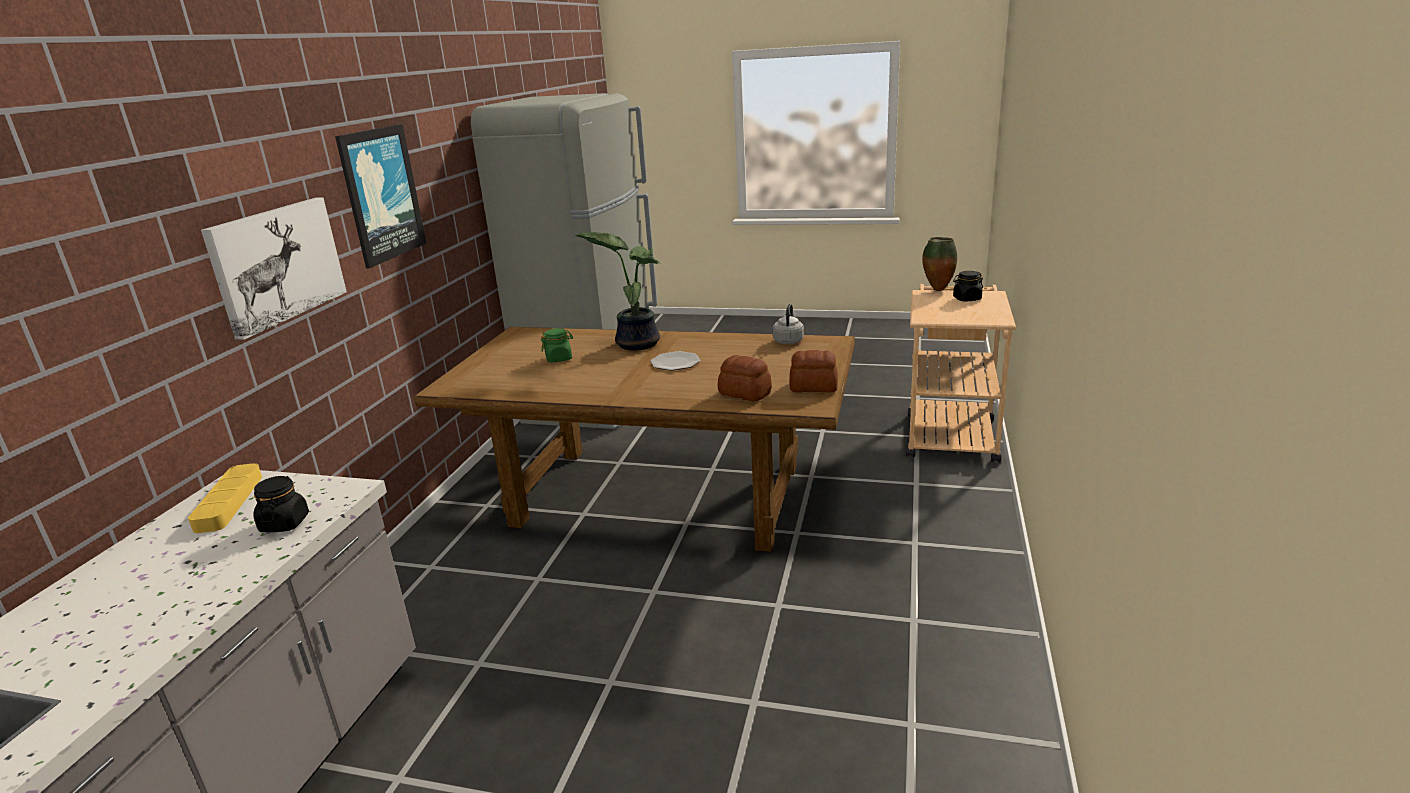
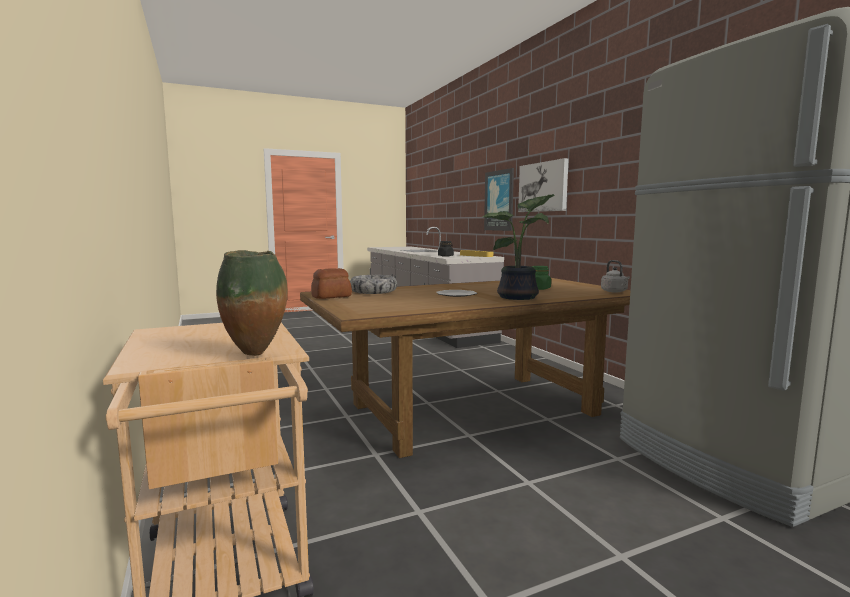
camera: 140 degrees right, 15 degrees down
(381, 194) = (610, 160): picture -> picture (499, 200)
(745, 393) = (373, 291): bread -> bowl
(788, 340) = (399, 310): grey kettle -> grey kettle (615, 291)
(966, 299) = (197, 350): black jar -> none

